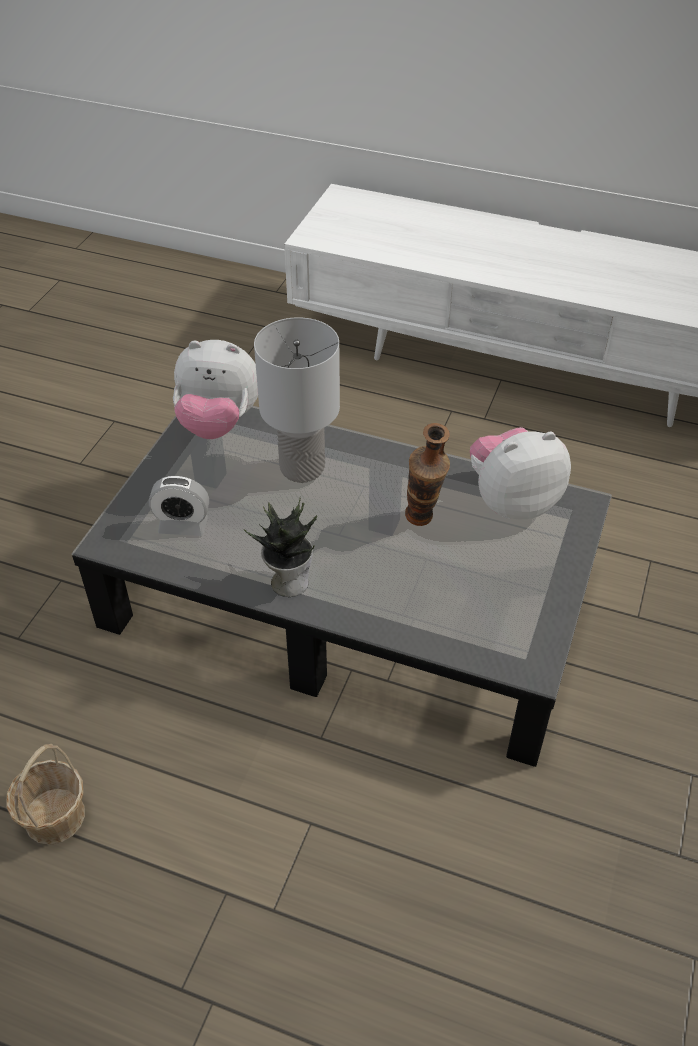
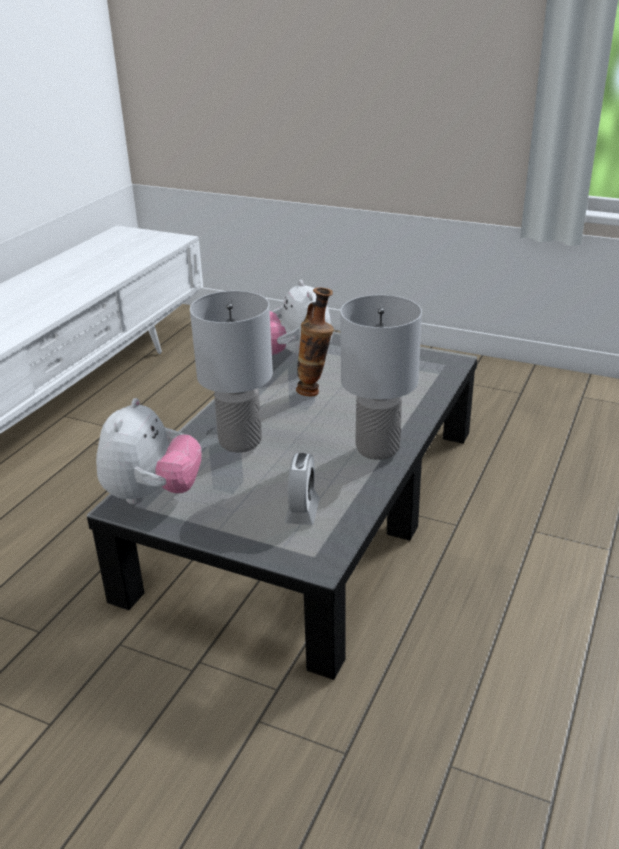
camera: 85 degrees left, 15 degrees down
(54, 817) = (567, 690): basket -> none
(289, 581) = (376, 452): potted plant -> grey table lamp

